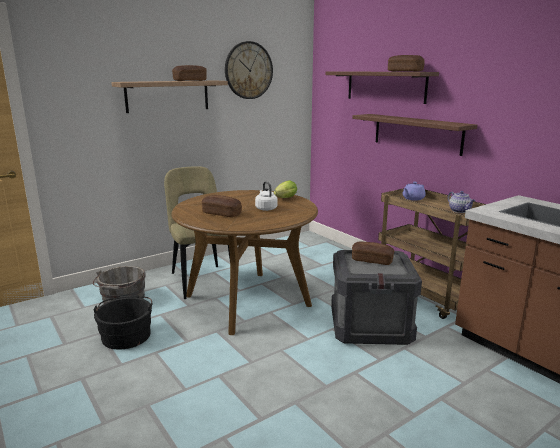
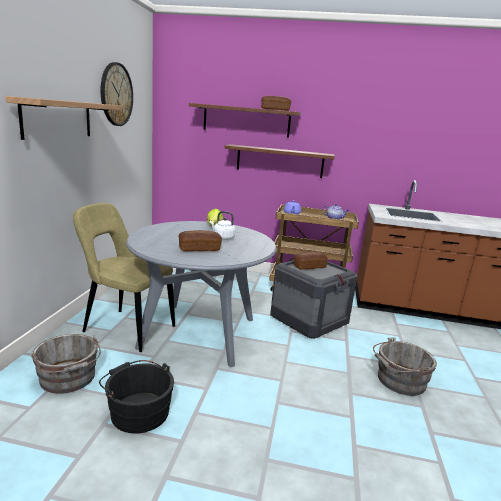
camera: 45 degrees left, 0 degrees up
(190, 80) = (85, 102): bread -> none
(247, 300) = (198, 332): brown dining table -> grey dining table
(370, 419) = (398, 381): none -> grey bucket

